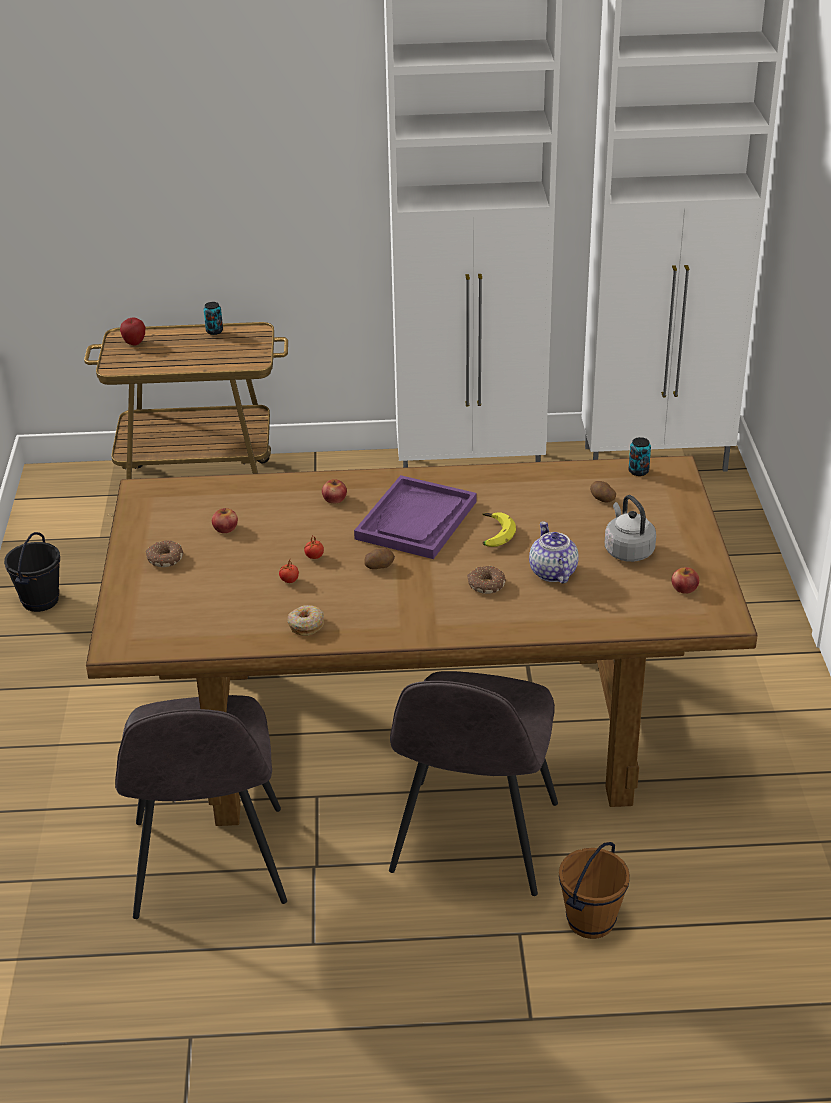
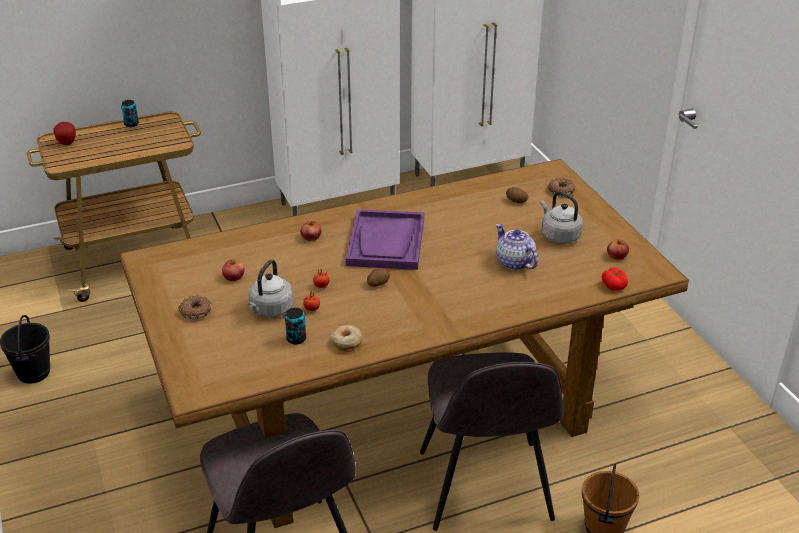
camera: 20 degrees left, 0 degrees up
(244, 573) = (270, 310): none -> grey kettle
(486, 584) = (470, 281): donut -> donut (560, 190)
(492, 535) = (452, 242): banana -> none
(638, 471) = (530, 176): can -> can (296, 339)
(657, 622) = (614, 285): none -> tomato

